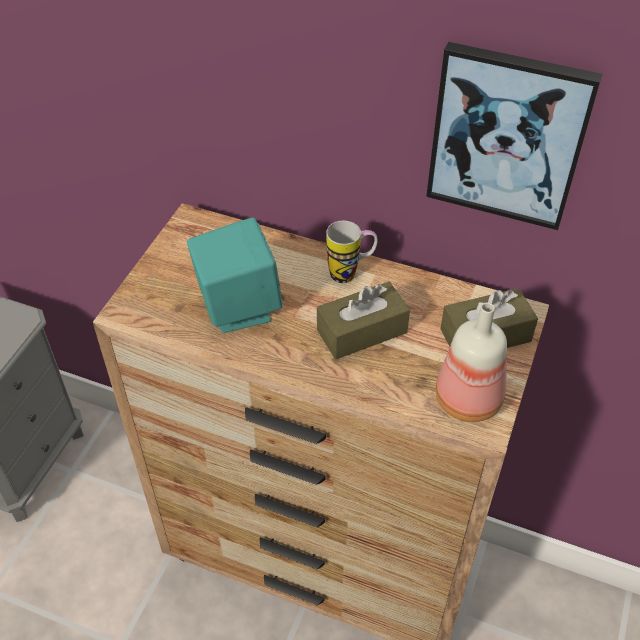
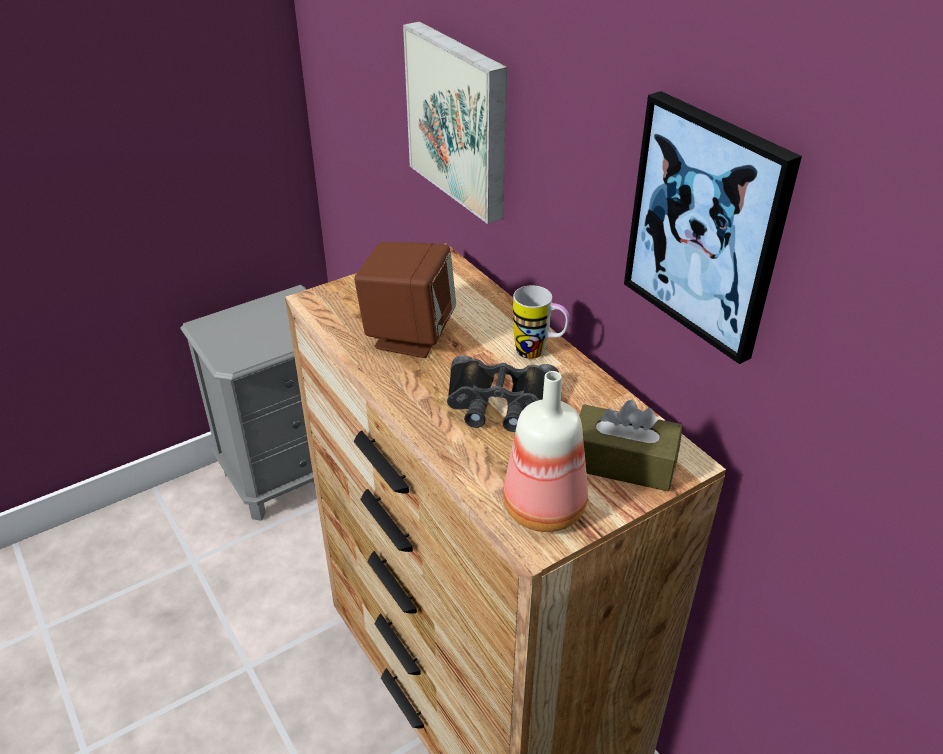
camera: 35 degrees right, 10 degrees down
(181, 91) = (461, 119): none -> picture
(237, 307) = (409, 335): turquoise speaker -> brown speaker
(362, 331) = (499, 402): brown tissue box -> black binoculars

